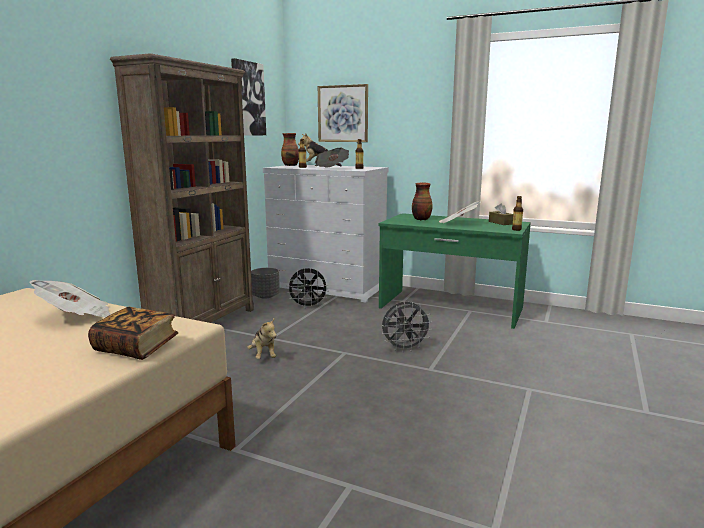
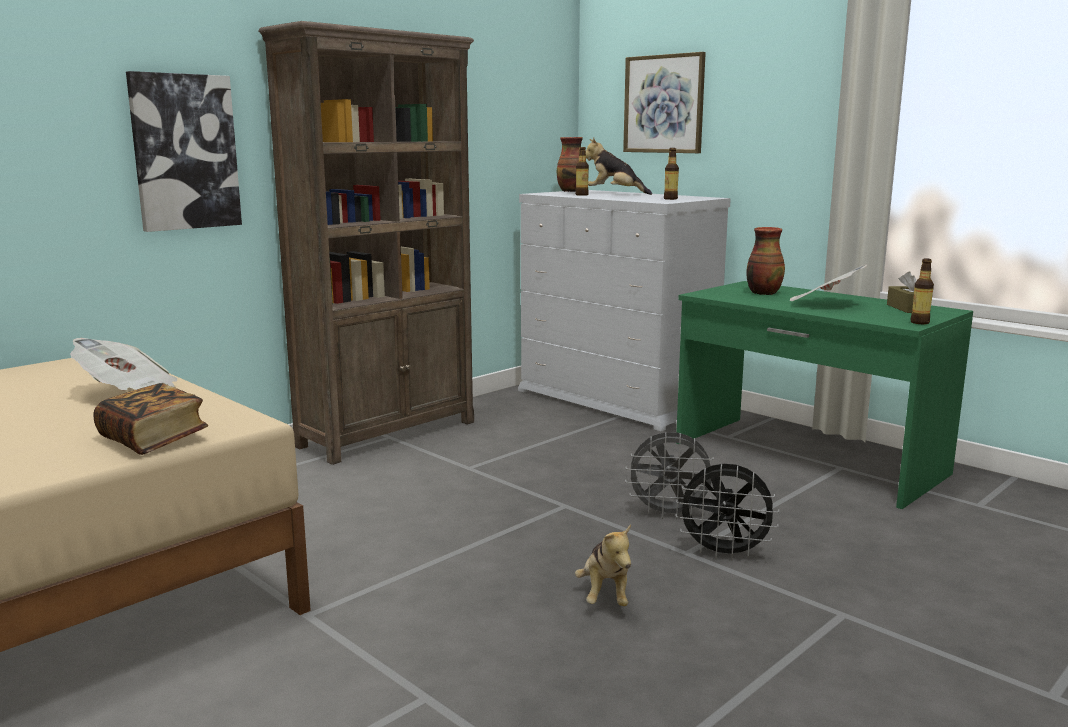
camera: 20 degrees right, 0 degrees up
(247, 99) = (501, 82): picture -> picture (184, 152)
(263, 356) = (439, 492): plush toy -> plush toy (605, 595)
(265, 296) = (507, 404): grey planter -> none
(308, 306) = (561, 427): black fan -> black fan (725, 554)
(331, 168) = (624, 197): newspaper -> none

